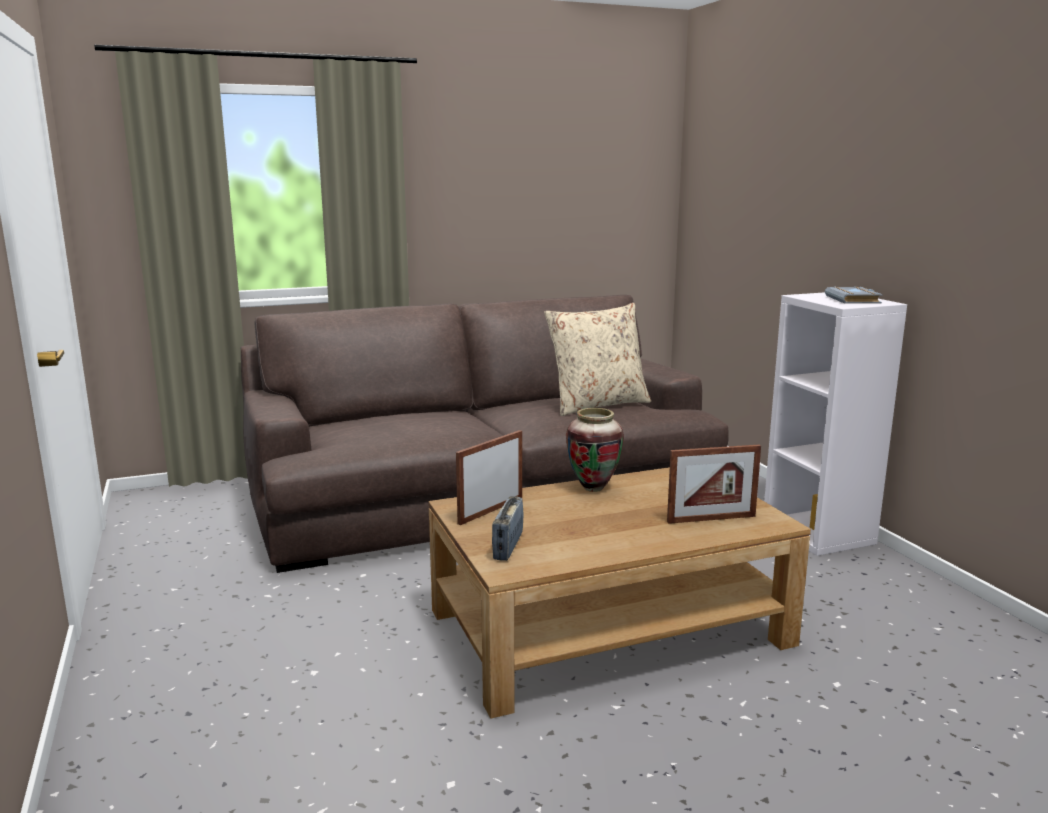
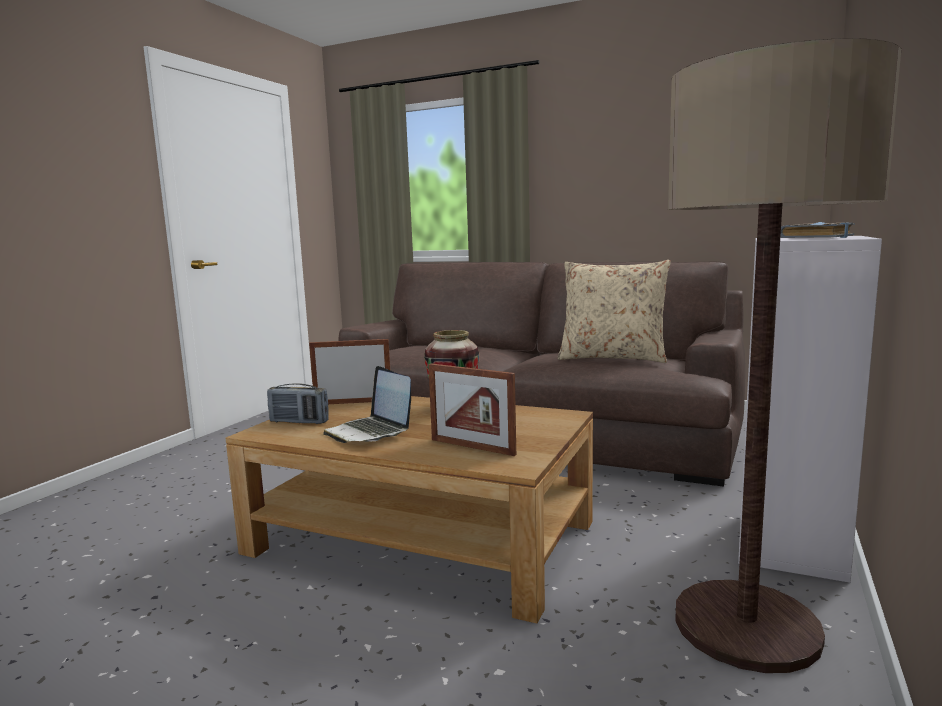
camera: 45 degrees right, 5 degrees down
(508, 546) = (299, 422): radio -> radio turned 135 degrees counterclockwise
(602, 534) = (370, 432): none -> laptop
(882, 592) = (746, 626): none -> floor lamp

